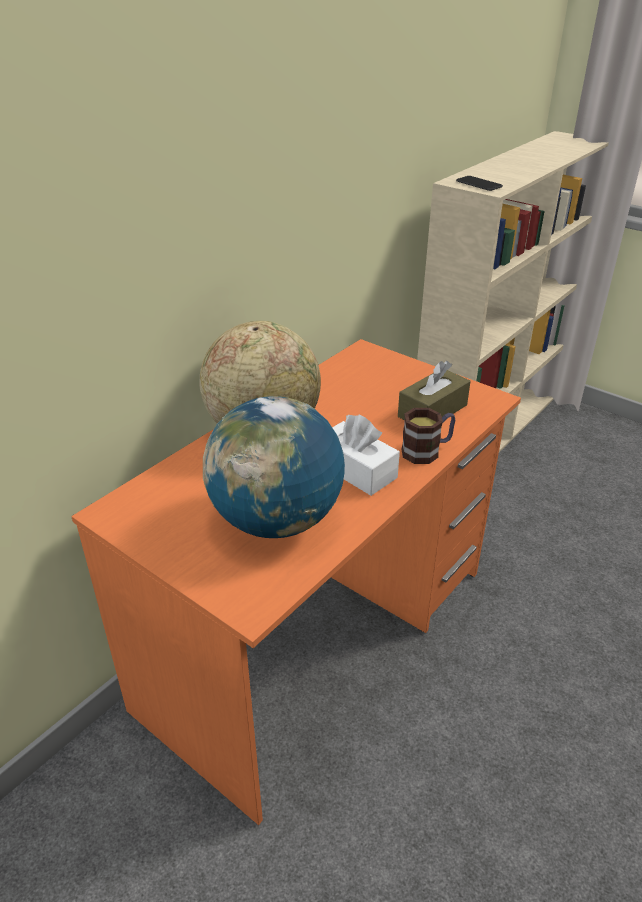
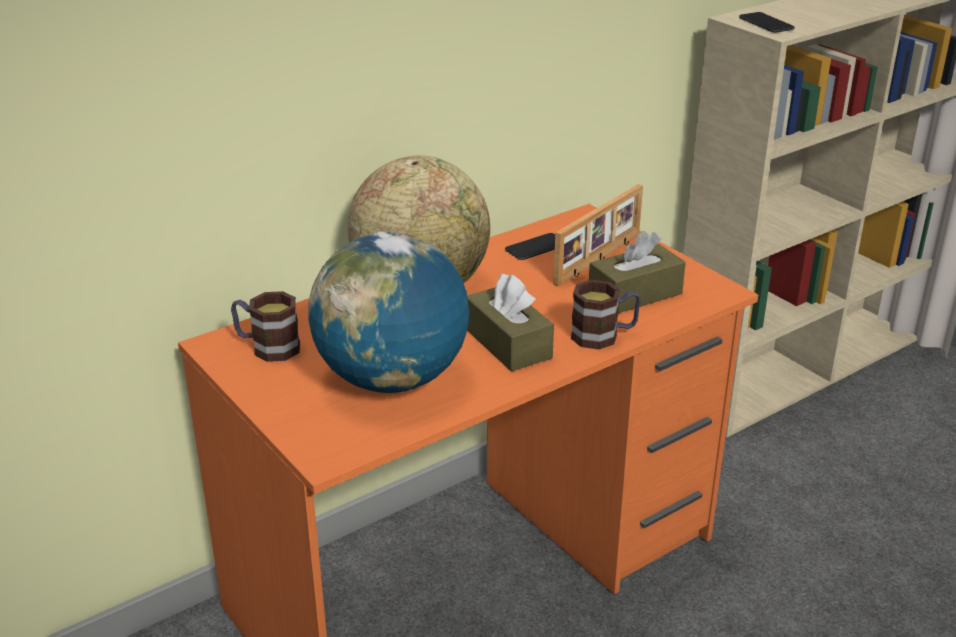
camera: 15 degrees right, 5 degrees down
(155, 507) = (267, 347): none -> mug
(338, 381) = (536, 247): none -> phone
(356, 470) = (508, 343): white tissue box -> brown tissue box
(391, 385) = (599, 259): none -> picture frame

